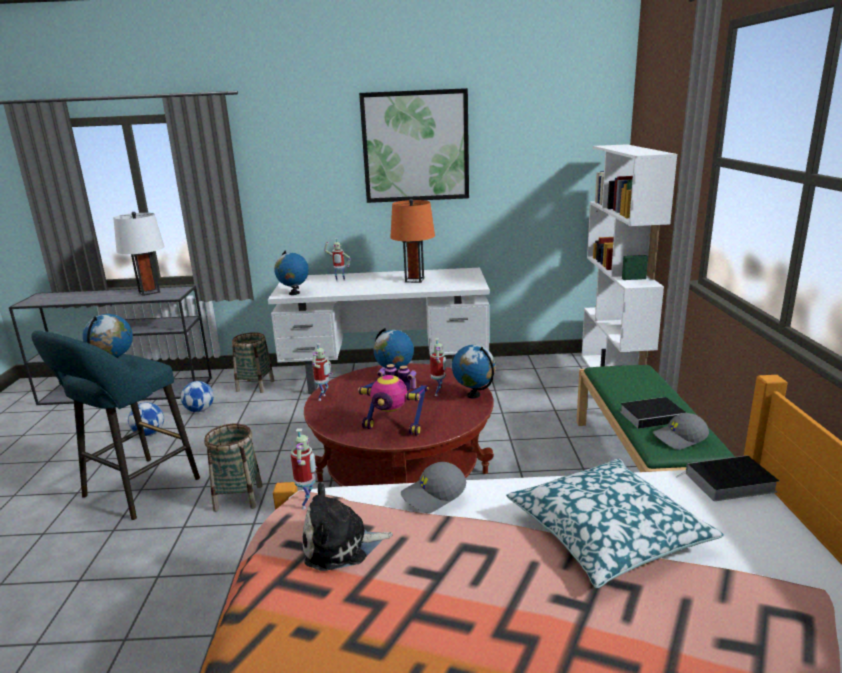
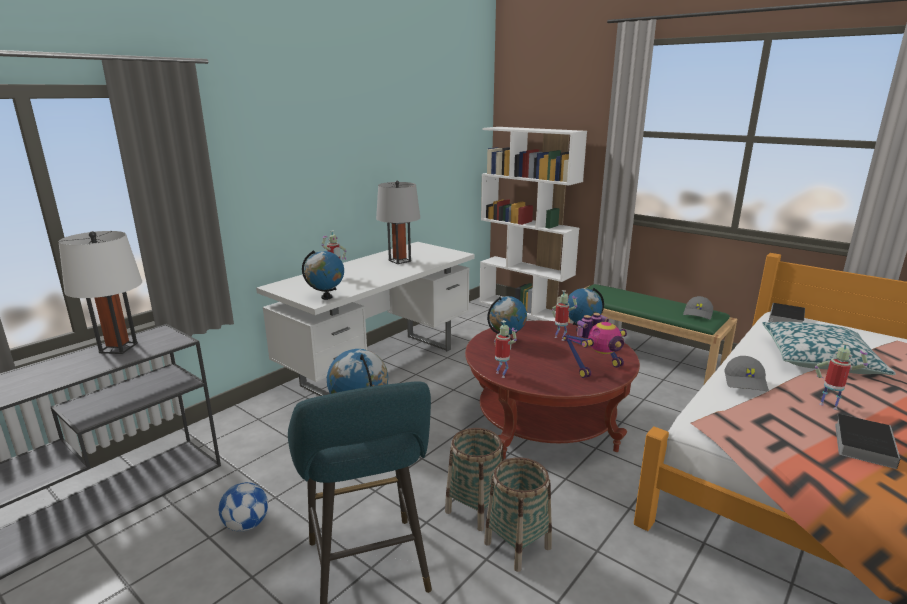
camera: 50 degrees left, 0 degrees up
(200, 410) = (254, 474): football -> none
(255, 386) = (266, 425): basket -> basket (517, 545)
(308, 503) = (717, 425): toy robot -> toy robot (829, 405)
(341, 545) = (789, 430): plush toy -> none
(414, 280) = (400, 261): orange table lamp -> grey table lamp
(415, 146) = (367, 130): picture -> none
(653, 416) = (664, 308): book -> book (863, 443)

